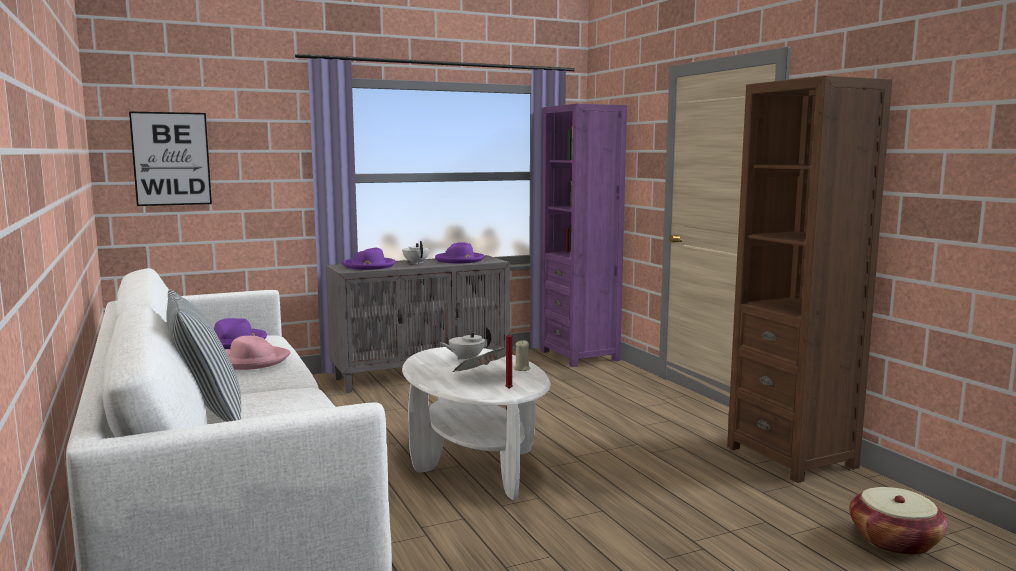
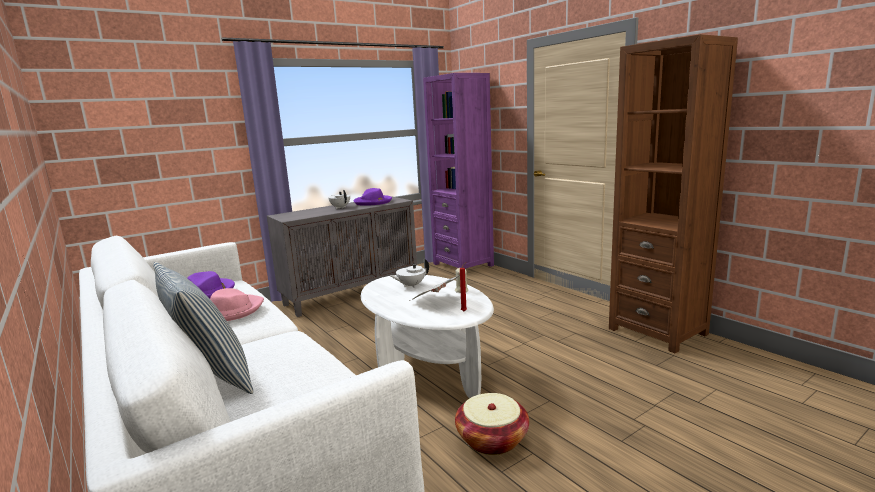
camera: 10 degrees left, 5 degrees up
(171, 159) = (119, 135): picture -> none
(369, 266) = (304, 213): purple hat -> none
(895, 541) = (774, 395): basket -> basket (492, 439)

